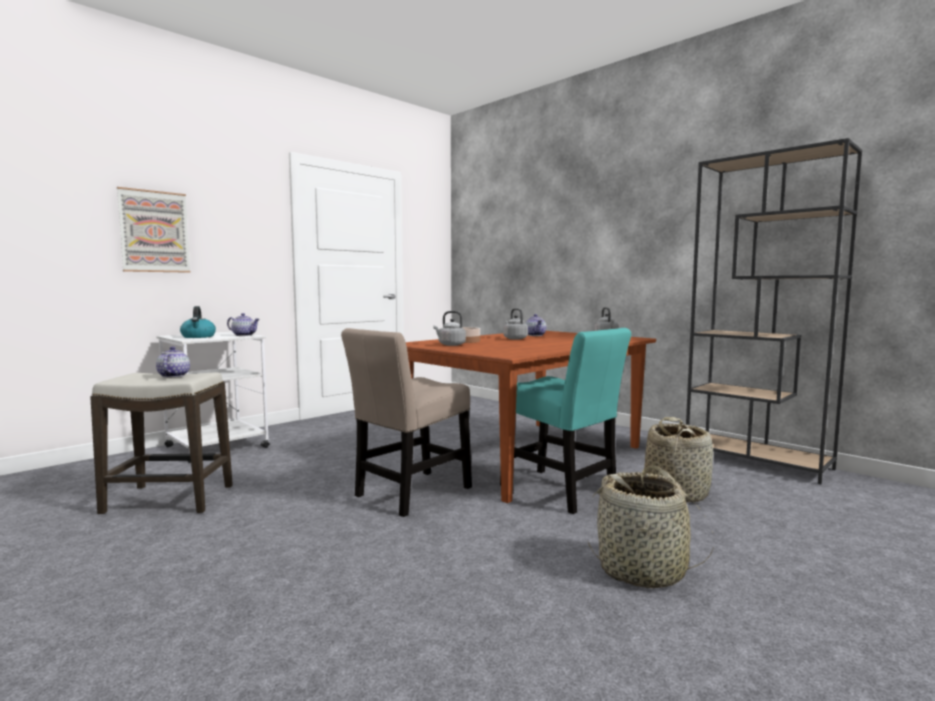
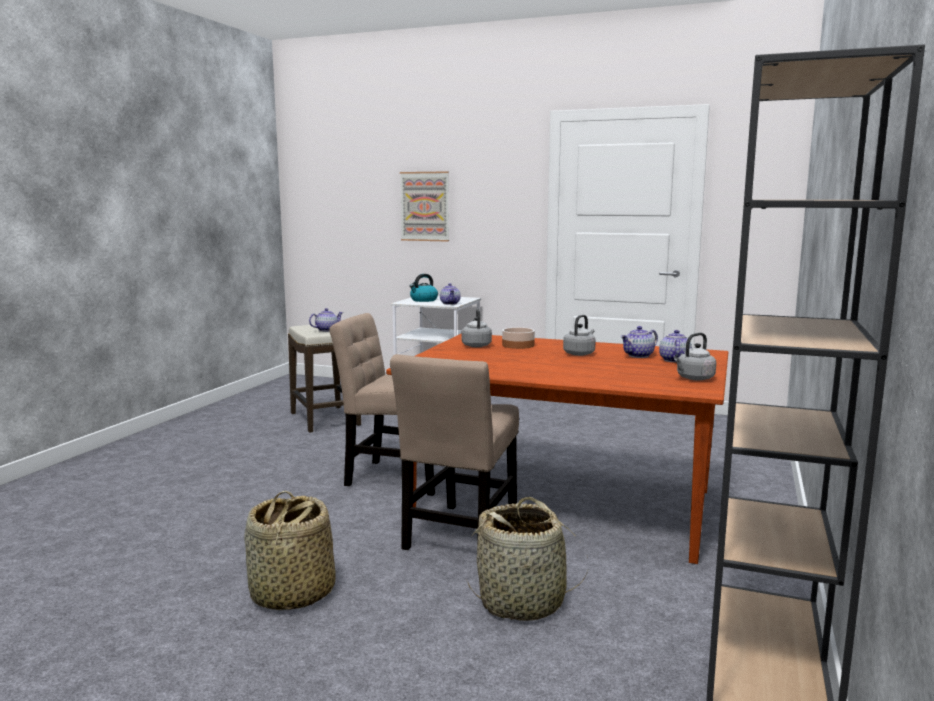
camera: 65 degrees right, 5 degrees up
(555, 334) = (673, 360): none -> teapot
(561, 491) = (460, 536): turquoise chair -> beige chair

